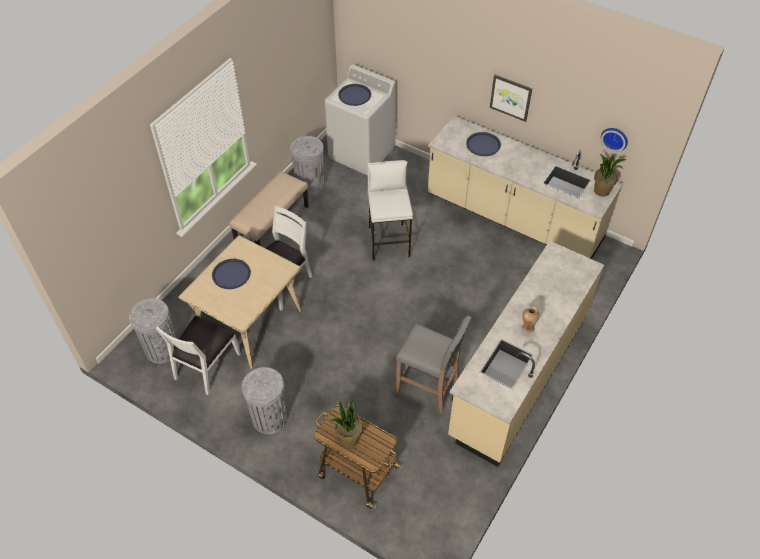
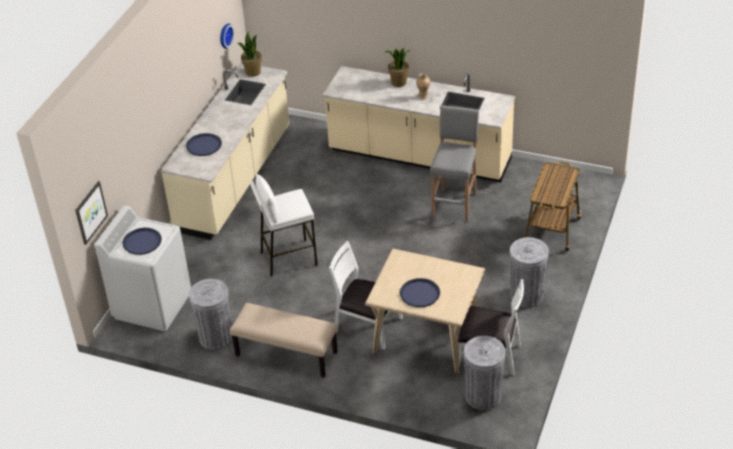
camera: 100 degrees left, 10 degrees down
(349, 438) = (557, 187): potted plant -> potted plant (399, 83)
(511, 97) = (177, 95): picture -> picture (90, 212)

